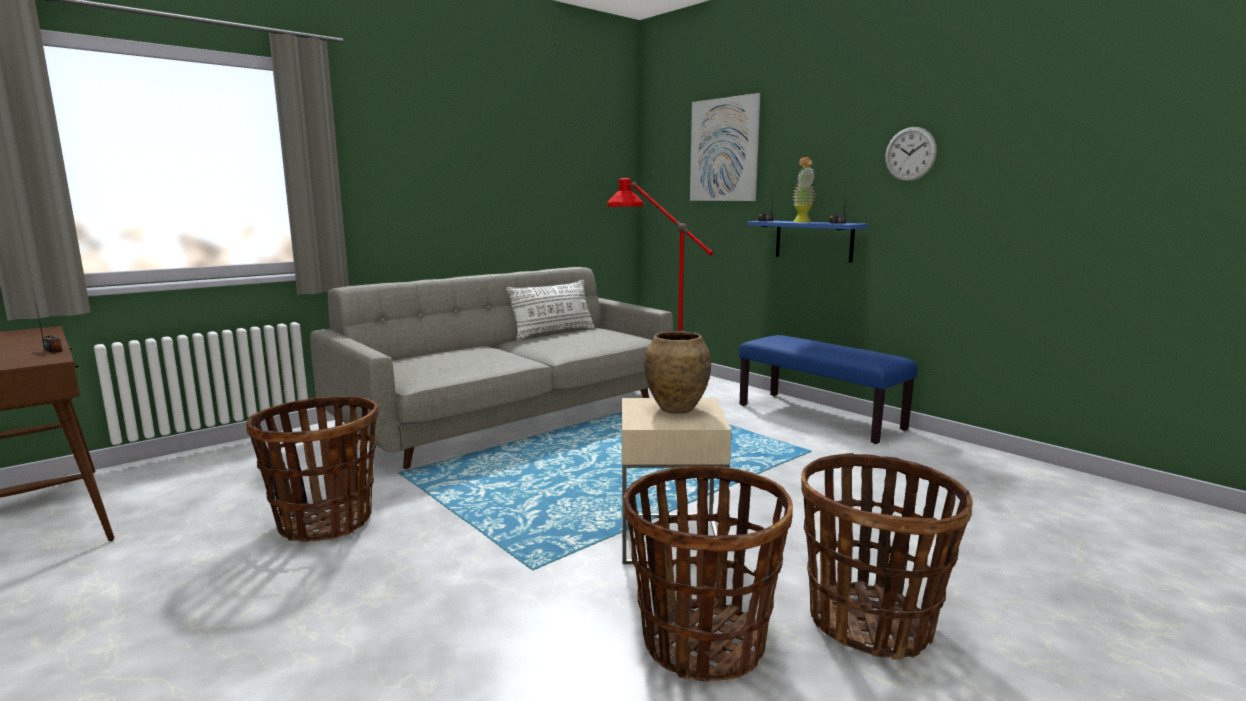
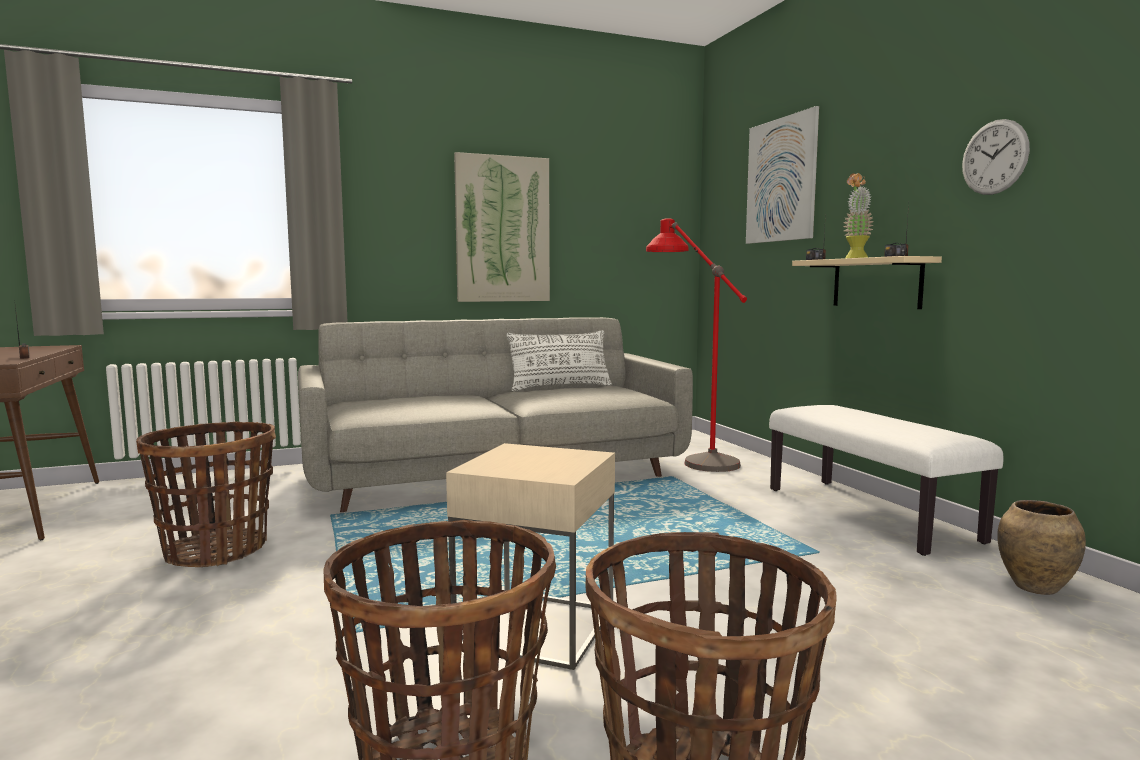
camera: 20 degrees right, 5 degrees down
(482, 187) = (502, 229): none -> picture
(676, 409) = (545, 458): brown vase -> brown vase (1035, 587)
(813, 240) = (876, 283): blue shelf -> beige shelf
(820, 417) = (869, 514): blue bench -> white bench

